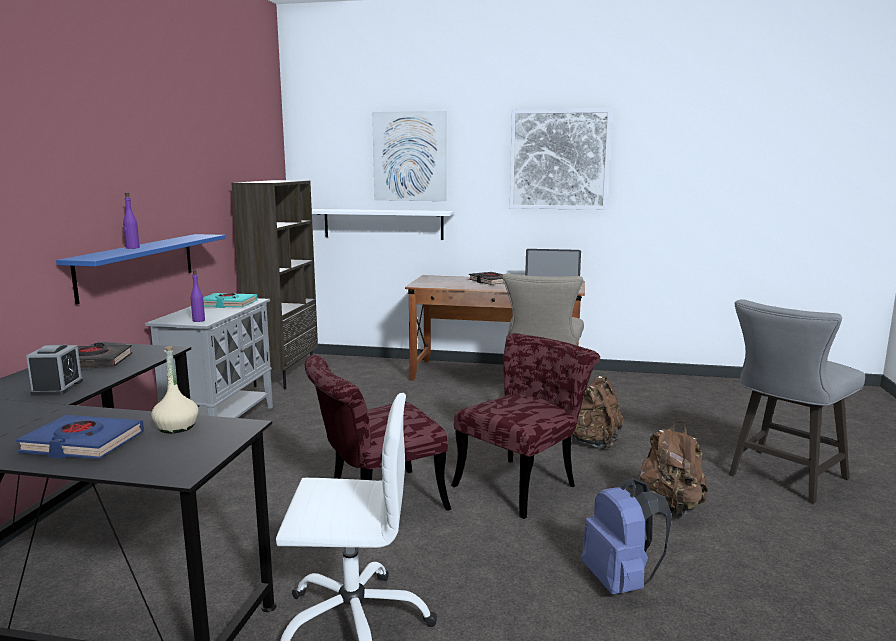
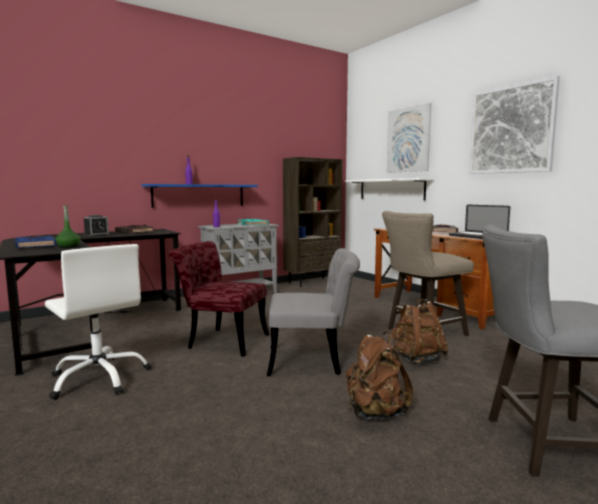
camera: 45 degrees right, 5 degrees down
(176, 427) = (68, 247): beige bottle -> green bottle
(523, 482) = (313, 361): red chair -> grey chair
(620, 582) = (235, 429): blue backpack -> none

